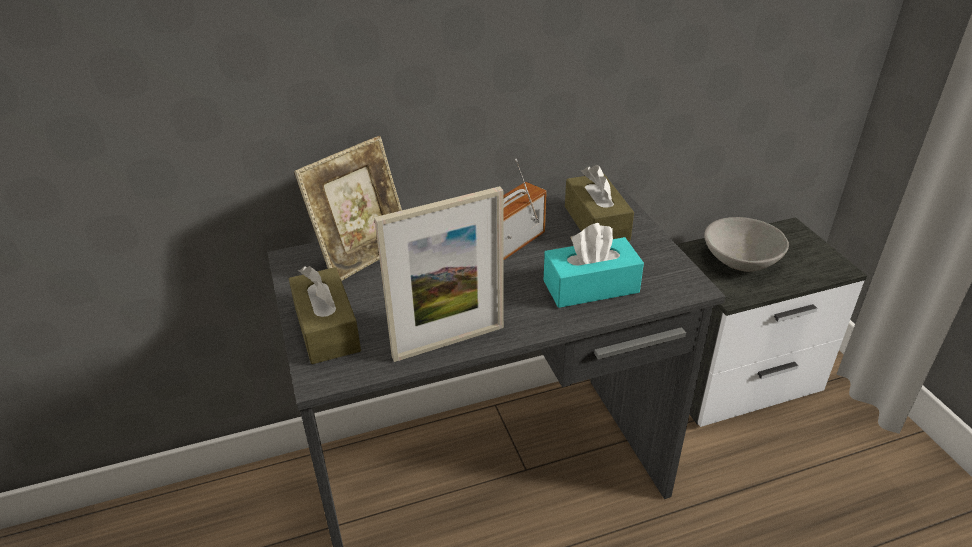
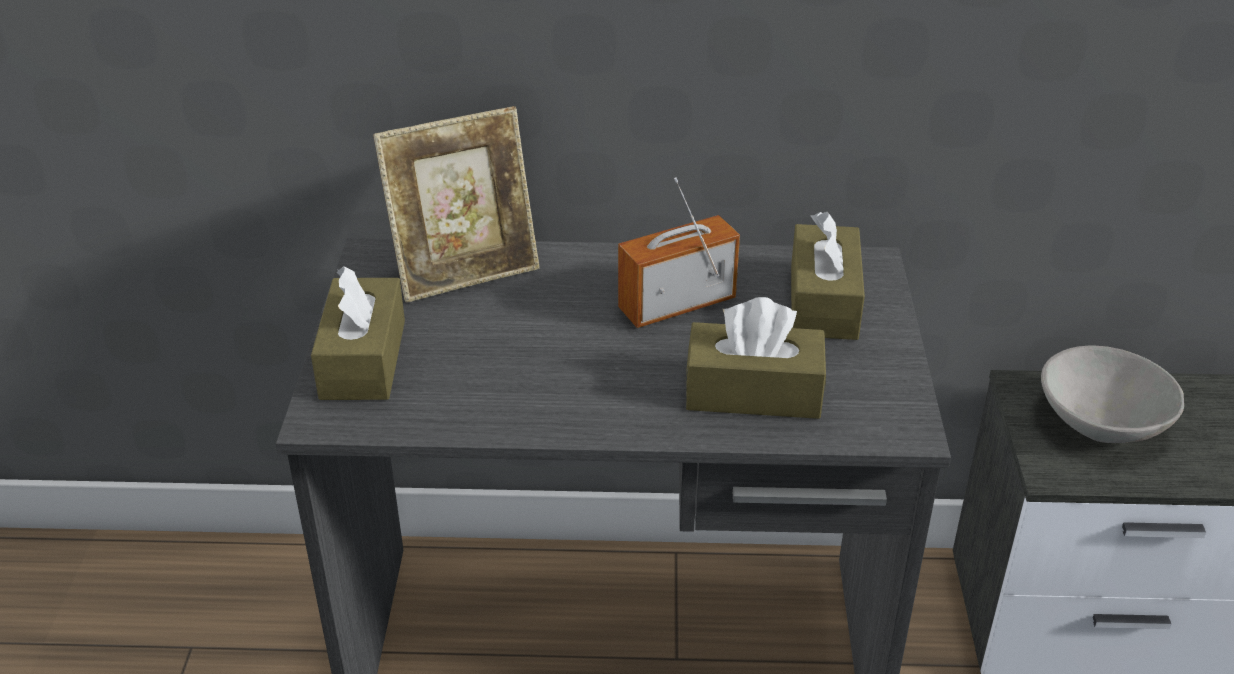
camera: 20 degrees right, 0 degrees up
(448, 342) = (508, 417): picture frame -> none
(591, 286) = (753, 392): turquoise tissue box -> brown tissue box

